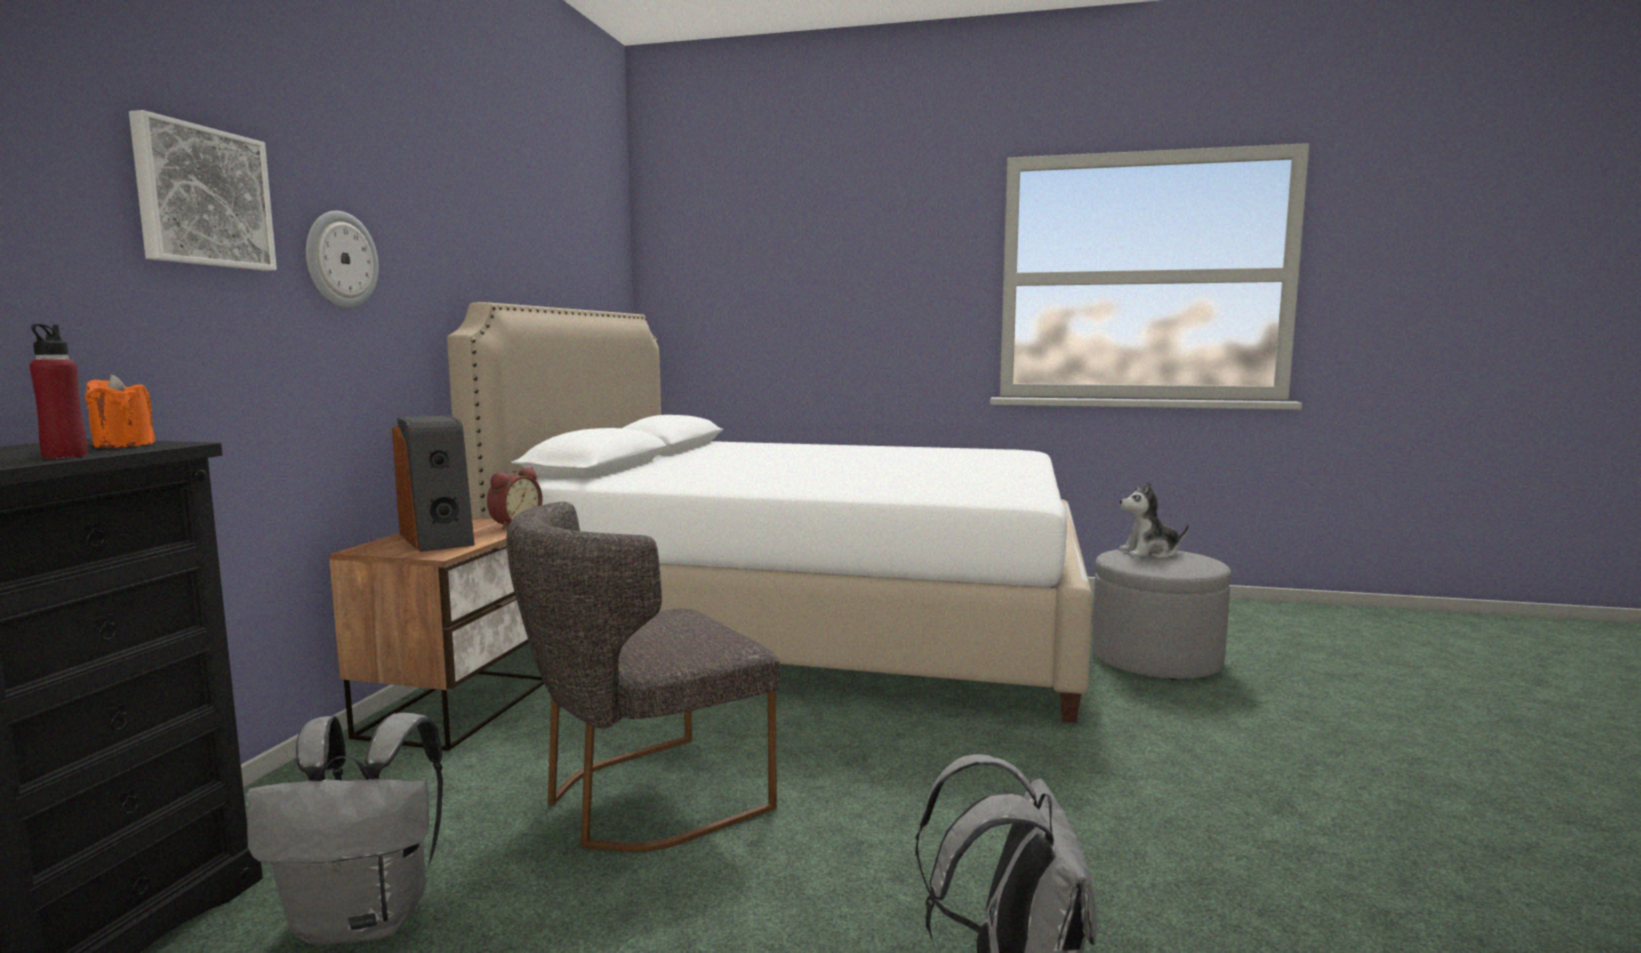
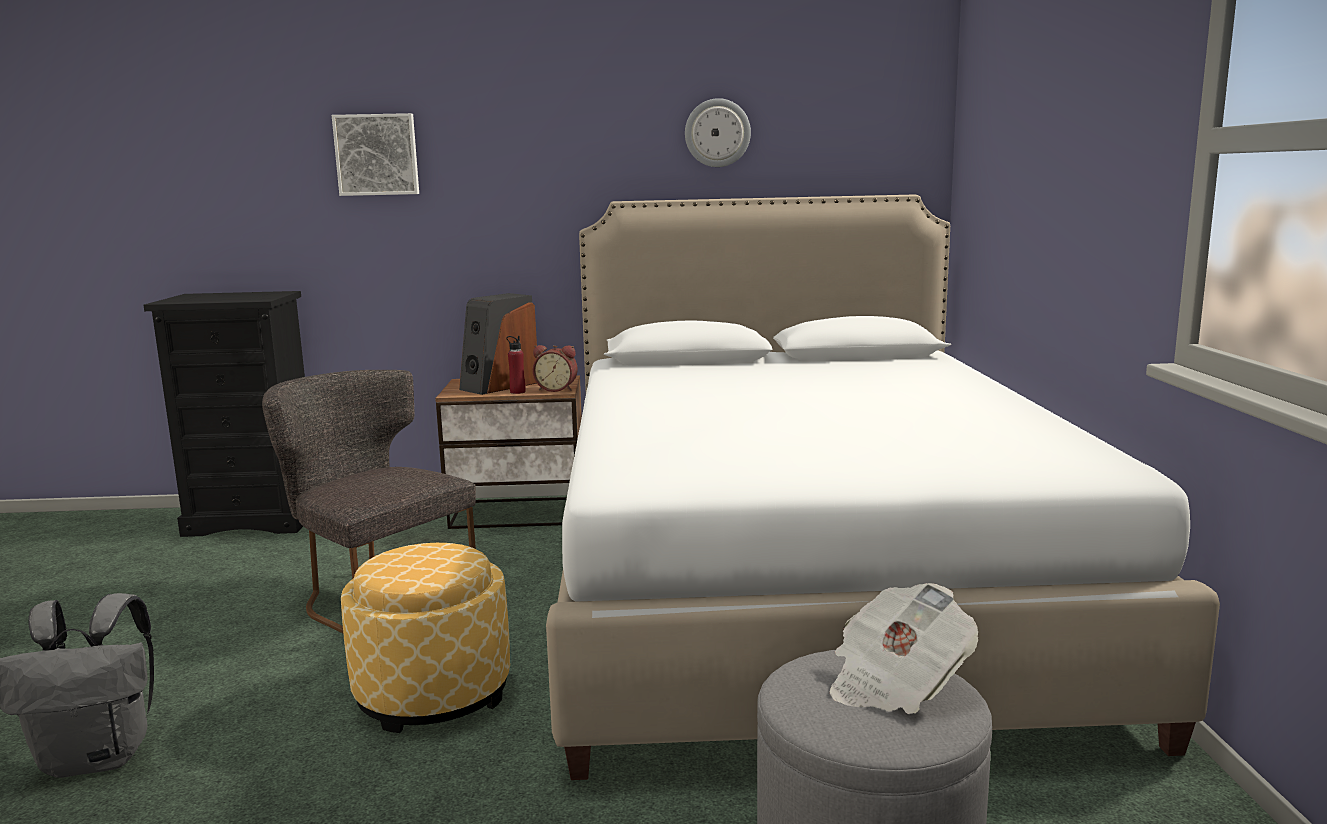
camera: 75 degrees right, 5 degrees up
(65, 456) = (211, 300): red bottle -> red bottle (517, 392)
(123, 445) = (259, 297): orange candle -> none
(340, 259) = (483, 179): wall clock -> wall clock (717, 133)
(366, 920) = (251, 563): grey backpack -> none
(919, 770) = (433, 693): none -> ottoman
(1150, 553) = (895, 683): plush toy -> newspaper

